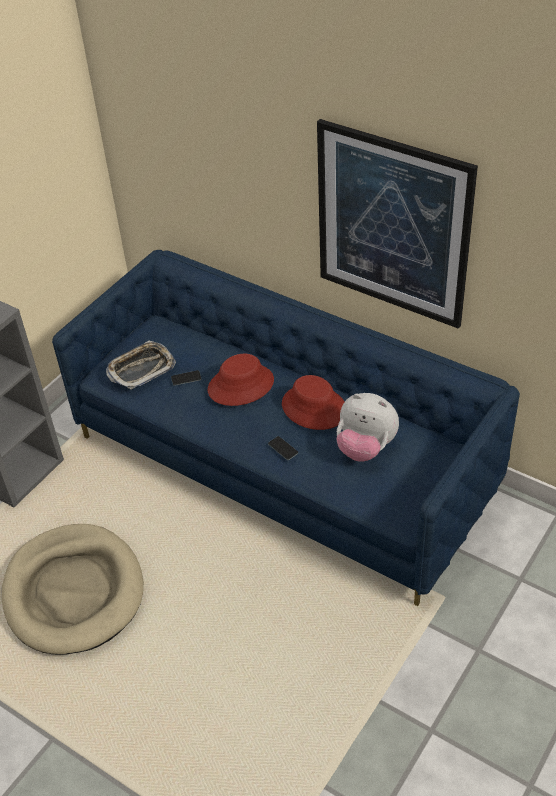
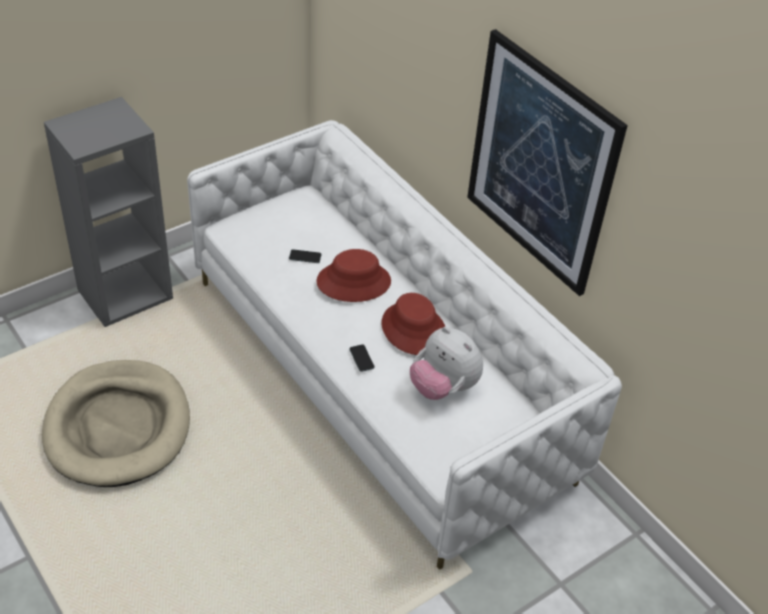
camera: 15 degrees right, 0 degrees up
(141, 369) = (267, 233): tray -> none
(283, 464) = (379, 378): blue sofa -> white sofa

